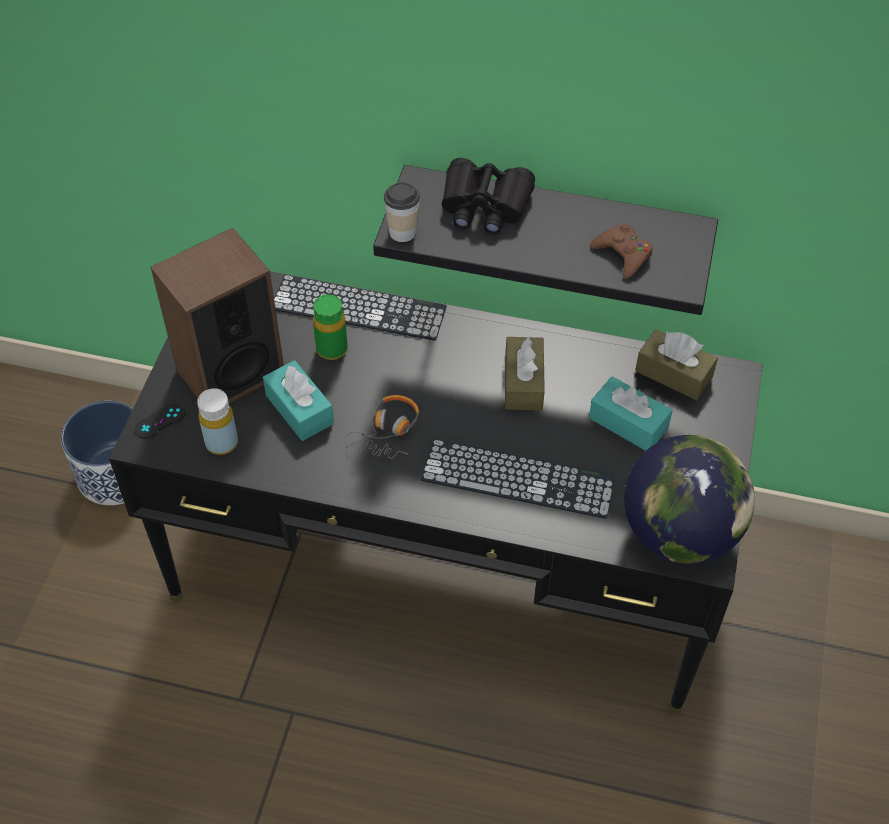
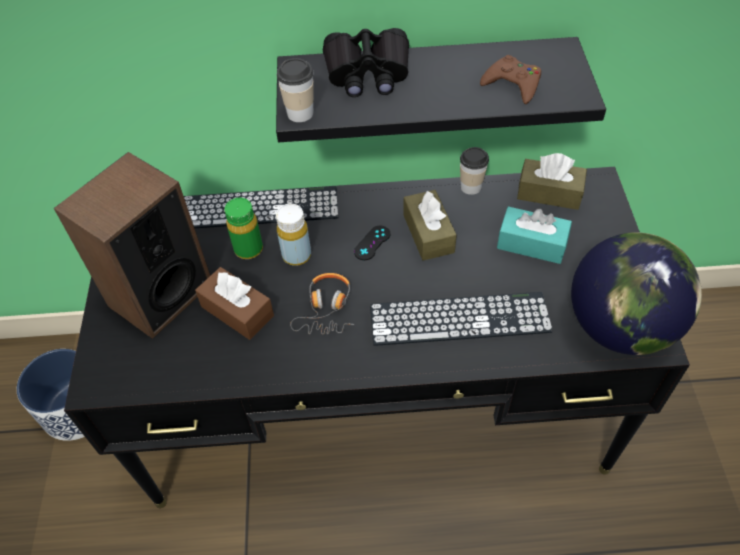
camera: 15 degrees left, 0 degrees up
(160, 421) = (106, 359): black game controller -> black game controller (372, 243)
(221, 443) = (173, 363): yellow bottle -> yellow bottle (296, 255)
(299, 409) = (237, 311): turquoise tissue box -> brown tissue box
(591, 344) = (471, 187): none -> cup

